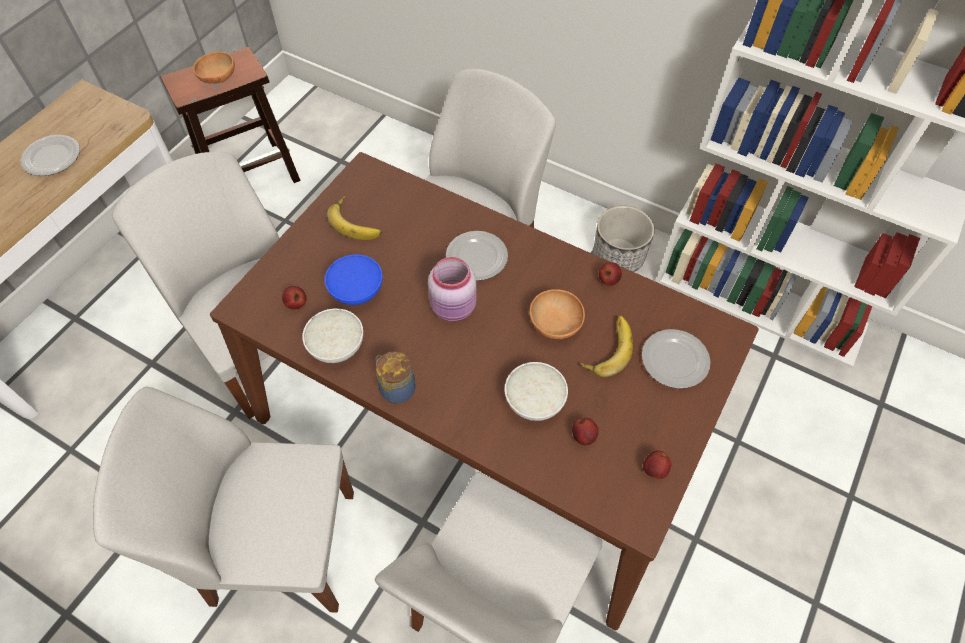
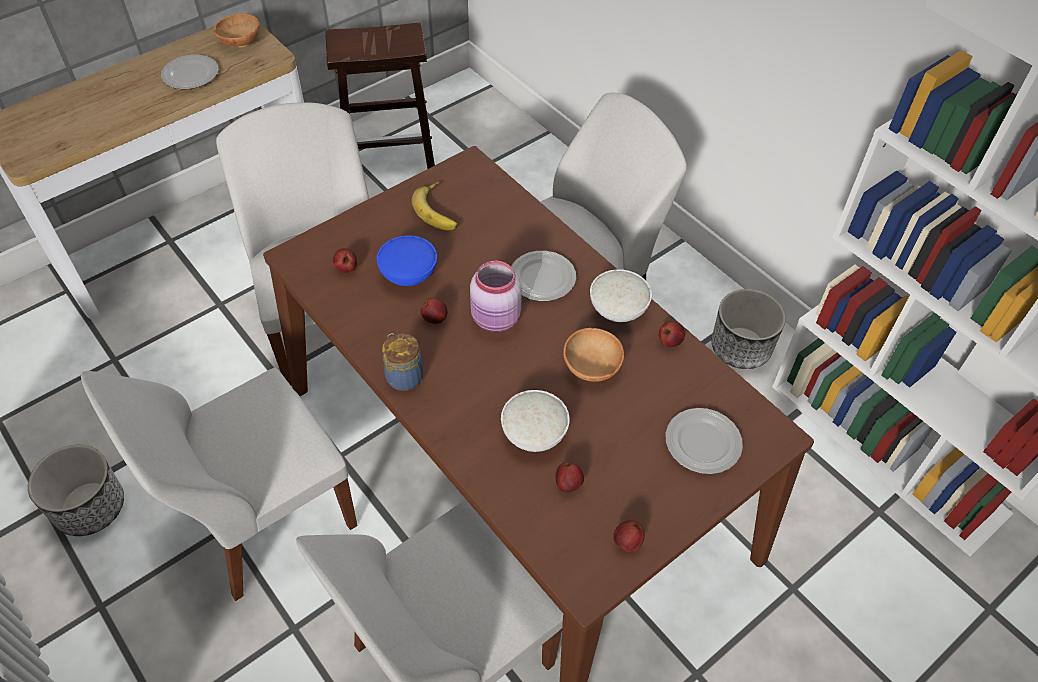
camera: 20 degrees right, 5 degrees down
(111, 598) = (90, 508): none -> planter
(217, 78) = (377, 45): brown bowl -> brown bowl (240, 42)
(279, 546) = (262, 517): white chair -> white chair turned 60 degrees counterclockwise
(337, 346) = (366, 319): white bowl -> white bowl (619, 309)
(400, 325) = (435, 318): none -> apple
(606, 348) = (634, 407): banana -> none

